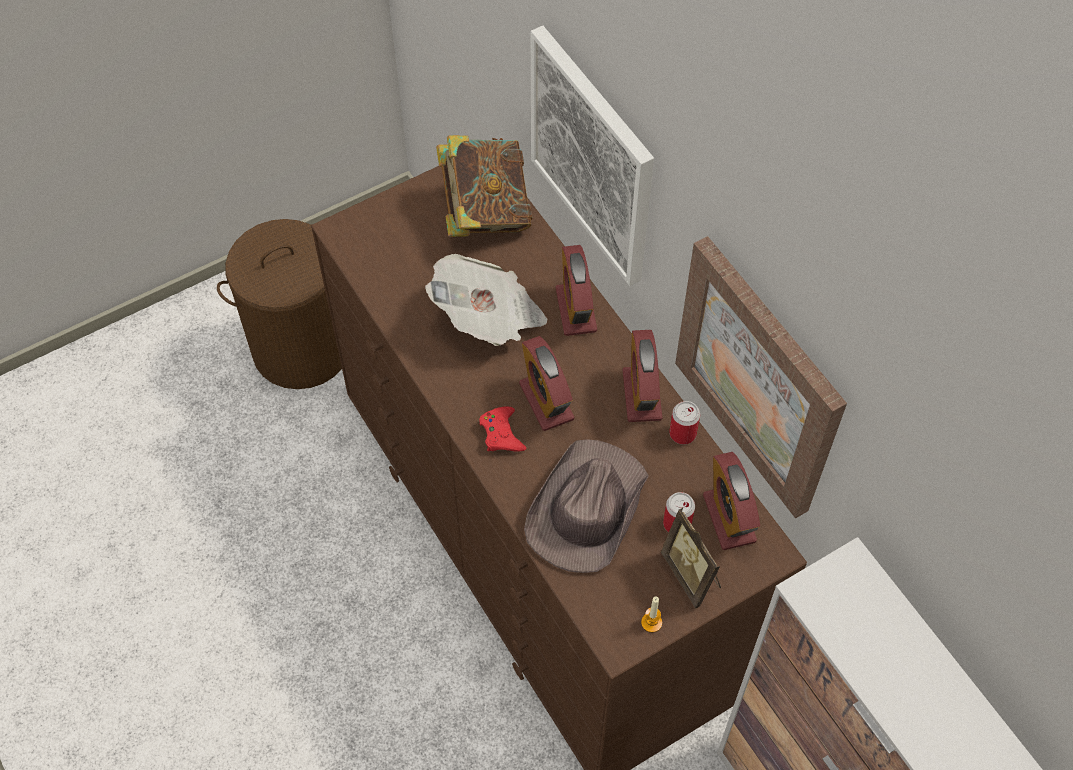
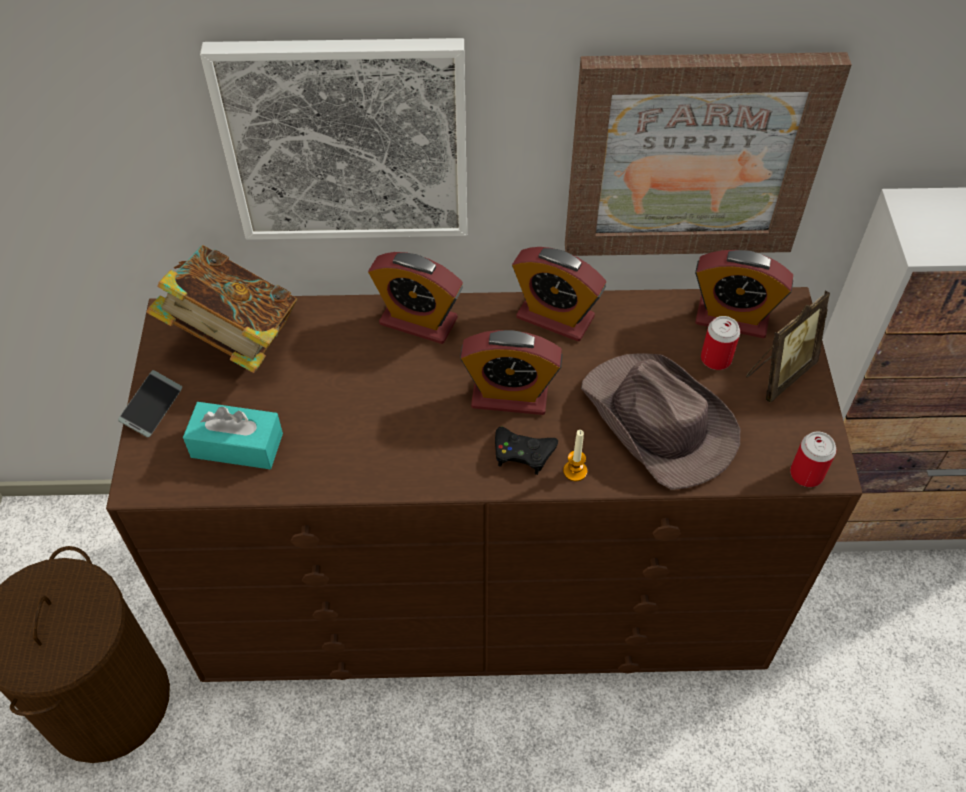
camera: 60 degrees left, 5 degrees down
(398, 201) = (152, 408): none -> phone
(399, 264) = (237, 445): none -> turquoise tissue box
(488, 317) = (371, 397): newspaper -> none
(501, 434) = (523, 453): red game controller -> black game controller
(651, 622) = (815, 430): candle -> candle (575, 471)
(682, 433) = (618, 307): can -> can (806, 474)
(692, 574) = (778, 374): picture frame -> picture frame turned 45 degrees counterclockwise

